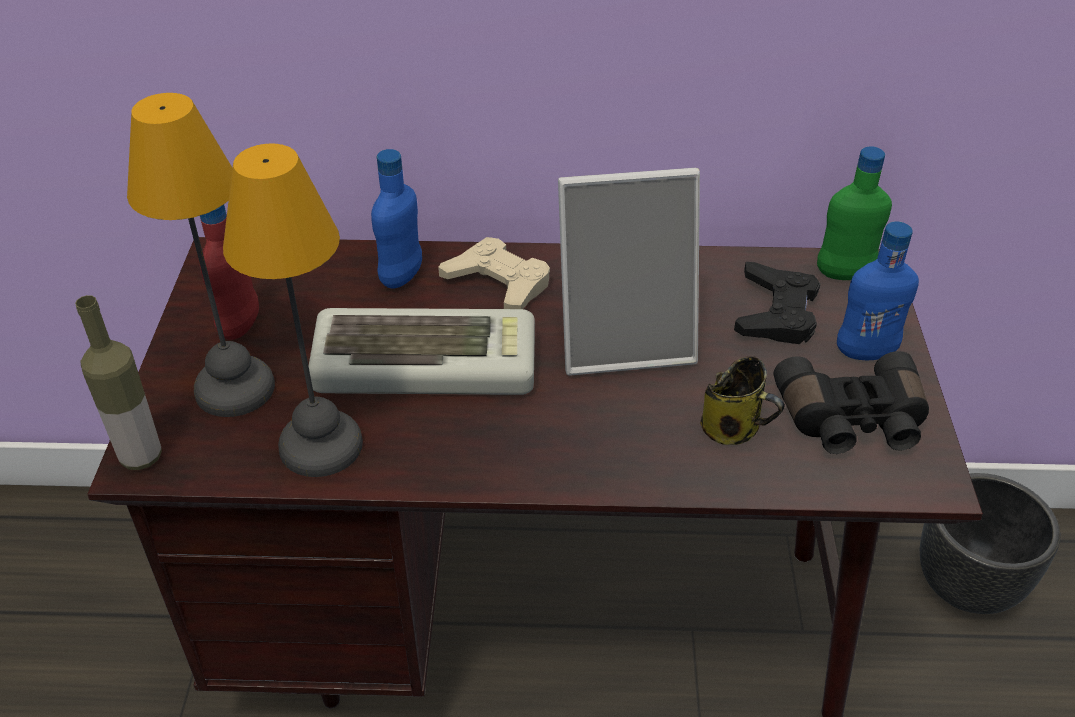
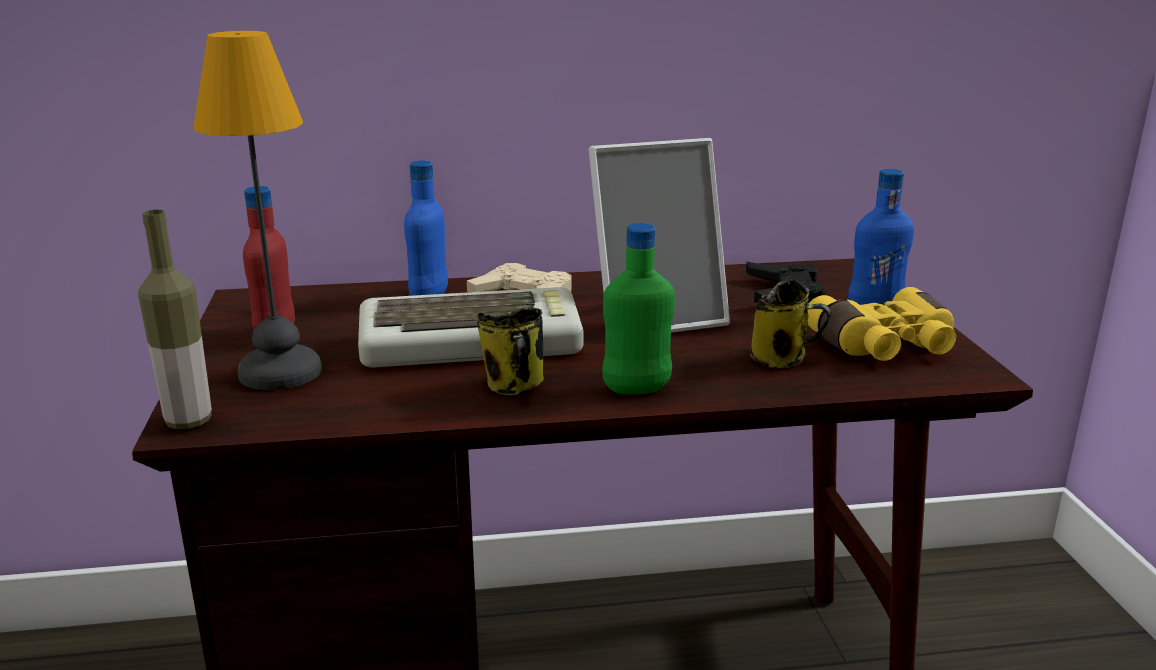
camera: 10 degrees left, 20 degrees down
(318, 446) = (378, 400): table lamp -> none
(453, 442) = (516, 387): none -> mug
(844, 274) = (831, 272): green bottle -> green bottle (636, 389)
(852, 422) = (886, 347): black binoculars -> yellow binoculars
(964, 587) = (981, 607): black planter -> none

